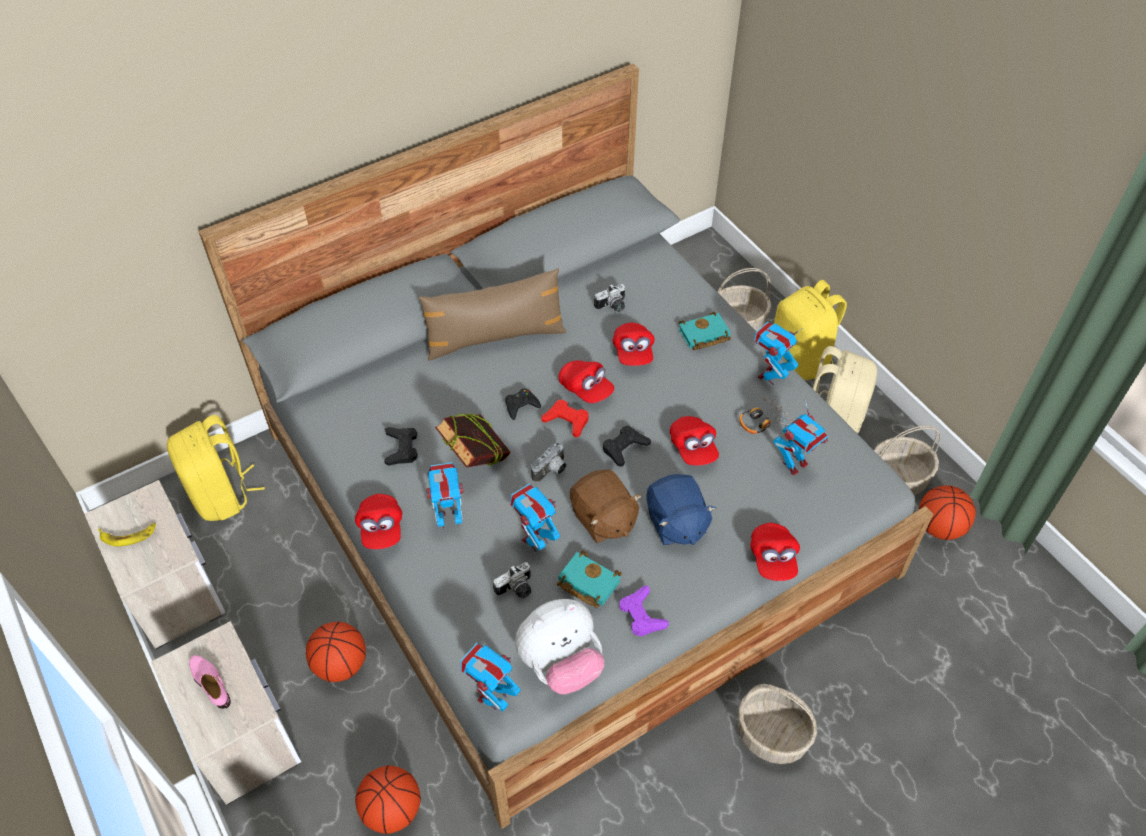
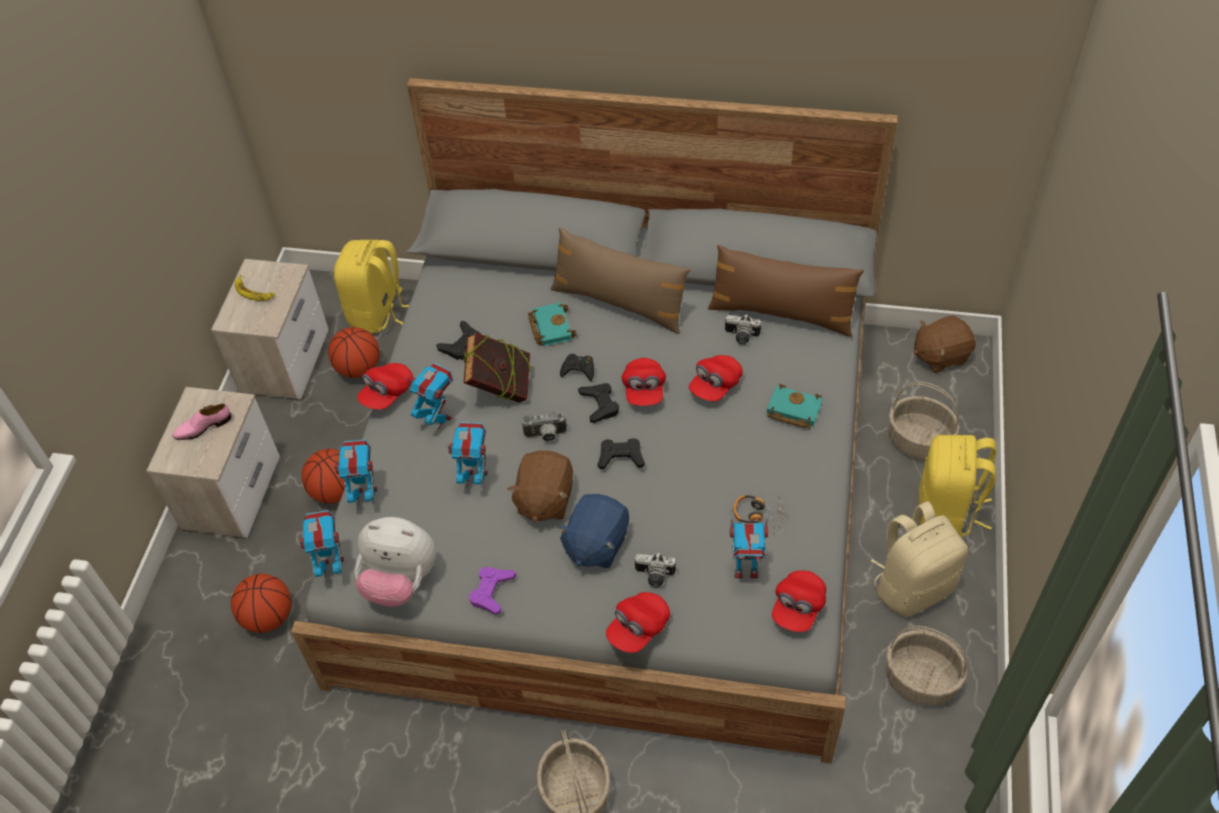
camera: 45 degrees right, 0 degrees up
(211, 683) = (203, 427): pink shoe -> pink shoe turned 120 degrees counterclockwise
(516, 590) = (423, 504): camera -> camera (654, 576)
(566, 420) = (600, 405): red game controller -> black game controller
(586, 582) = (476, 536): turquoise book -> turquoise book (550, 327)
(622, 273) = (781, 313): none -> brown pillow
(692, 258) = (940, 355): none -> brown plush toy
(693, 448) = (676, 496): red cap -> red cap (798, 608)
(770, 376) = (811, 483): toy robot -> toy robot (365, 496)
(939, 527) = (913, 750): basketball -> basketball (358, 368)

